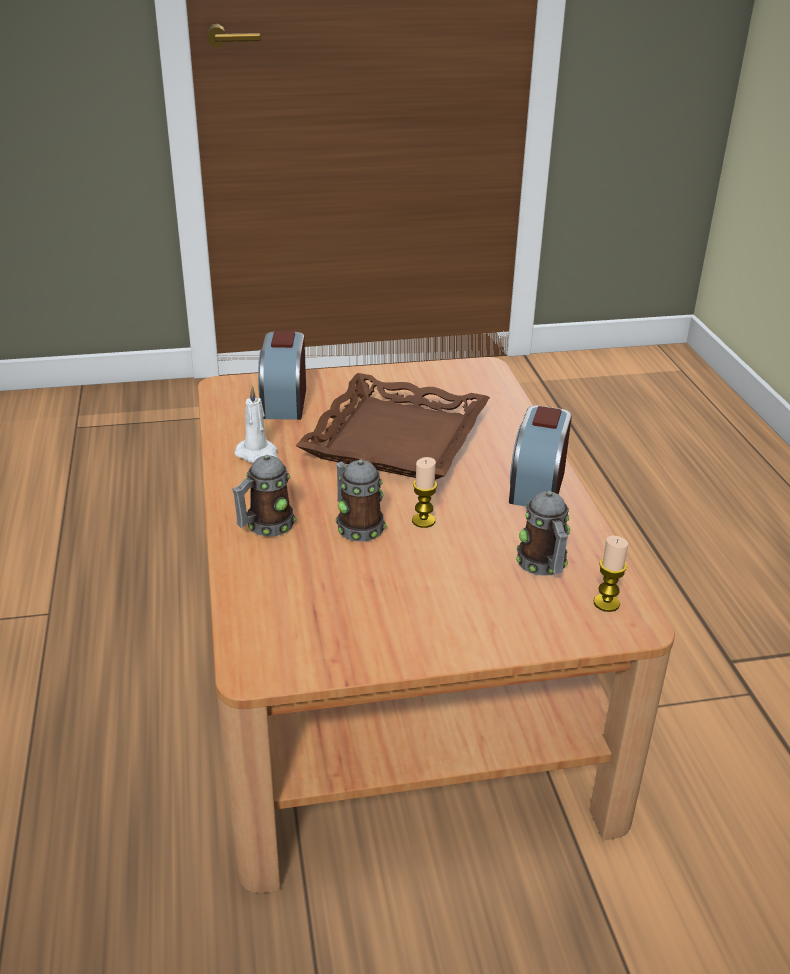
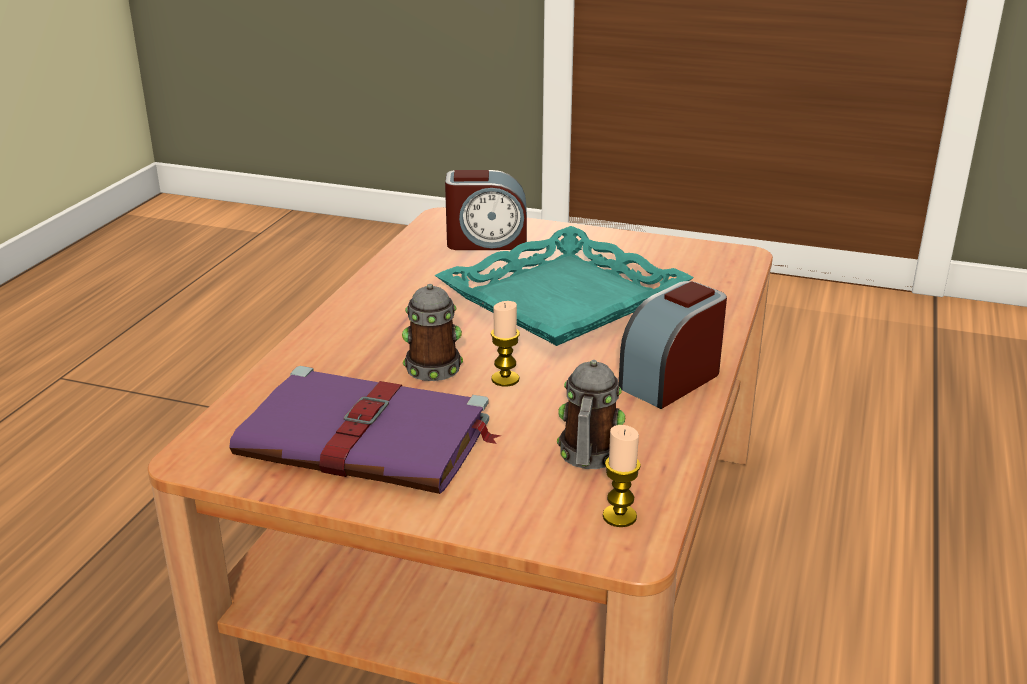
camera: 30 degrees right, 5 degrees down
(258, 455) = (409, 281): white candle -> none
(265, 526) = (345, 342): mug -> none
(284, 401) = (486, 242): alarm clock -> alarm clock turned 120 degrees counterclockwise
(375, 604) = (369, 439): none -> purple book
(398, 439) = (564, 300): brown tray -> turquoise tray

